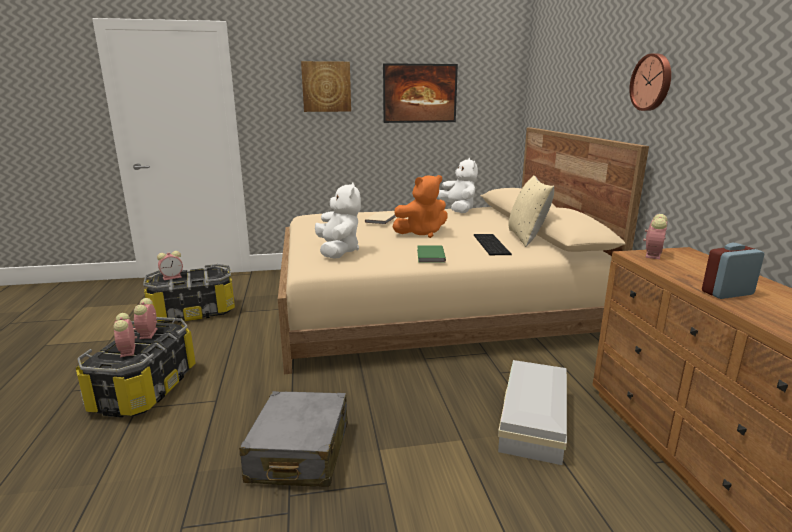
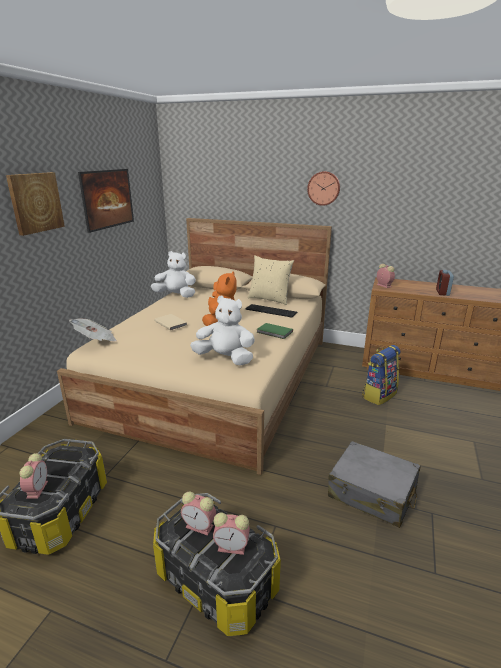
camera: 60 degrees left, 5 degrees up
(316, 212) = (96, 340): none -> newspaper
(535, 420) = (378, 395): white storage box -> backpack

